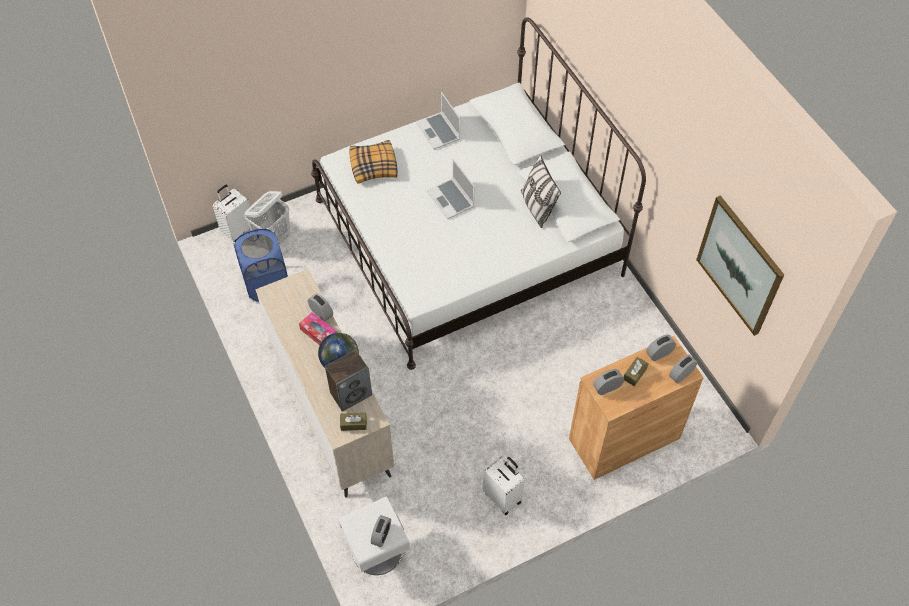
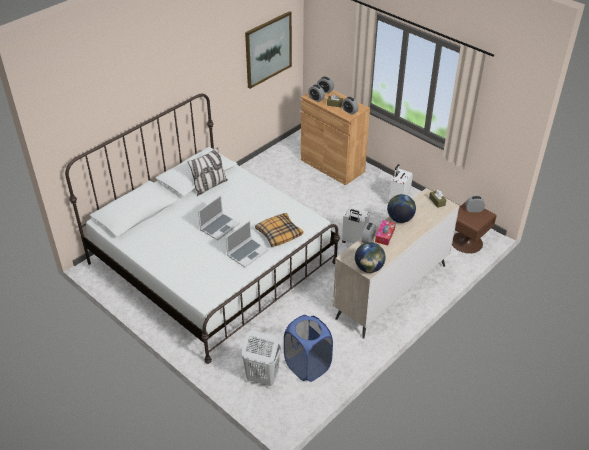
camera: 110 degrees left, 15 degrees down
(238, 230) = (261, 408): white suitcase -> white suitcase (354, 241)
(272, 295) = (369, 268): none -> globe
(351, 393) = (418, 208): speaker -> none
(374, 166) = (202, 276): pillow -> pillow (279, 233)
(376, 551) = (467, 242): white nightstand -> brown nightstand
(439, 132) = (153, 250): laptop -> laptop (247, 253)

